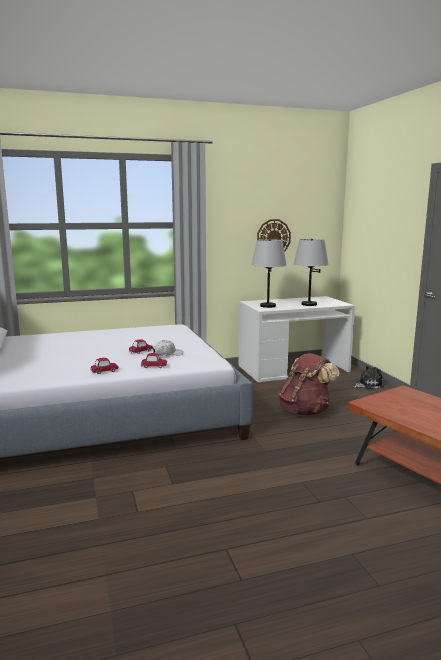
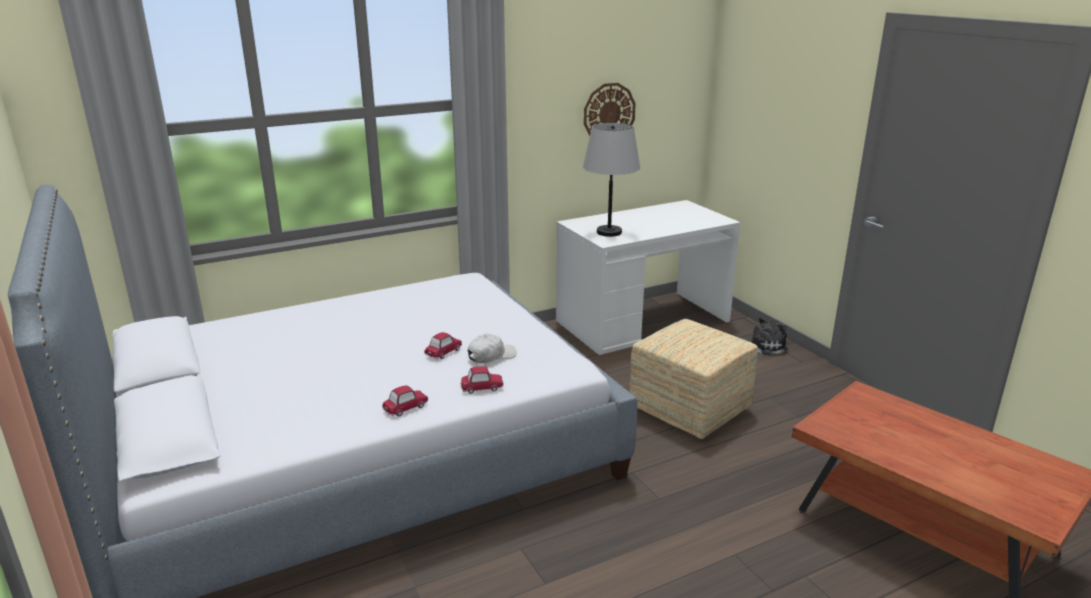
camera: 10 degrees left, 10 degrees up
(305, 411) = (691, 410): brown backpack -> ottoman
(308, 304) = (670, 224): grey table lamp -> none

